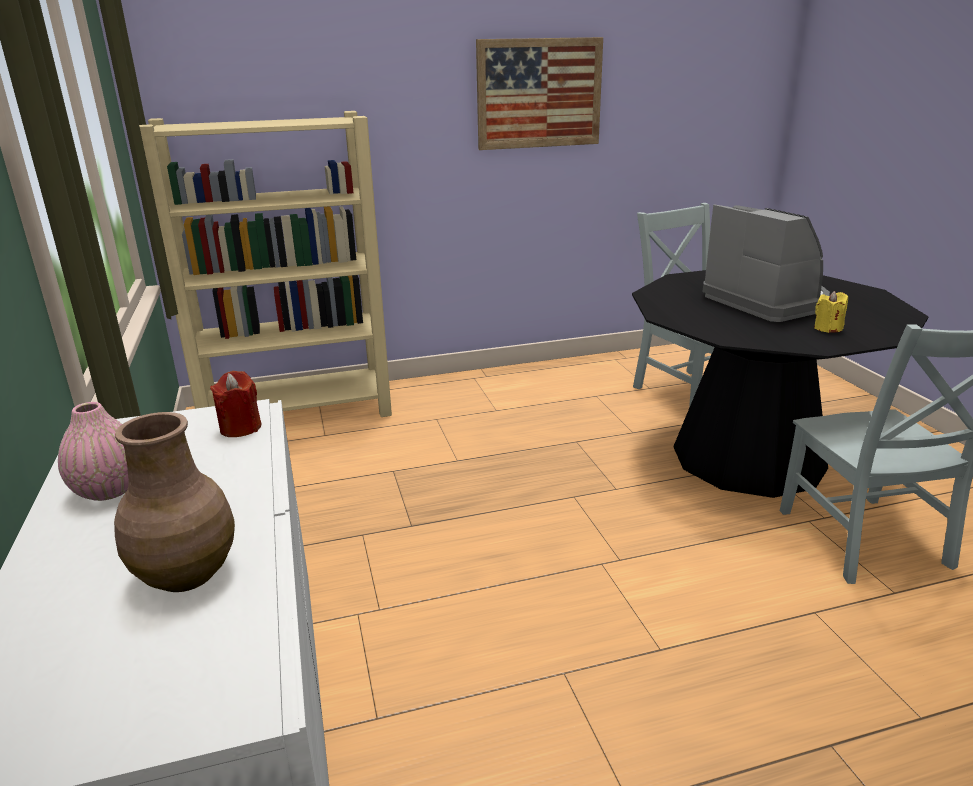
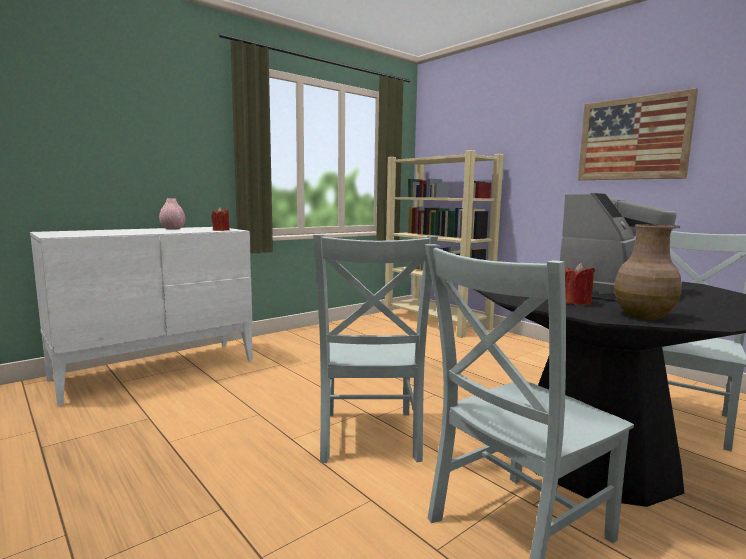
camera: 65 degrees right, 15 degrees down
(185, 574) = (120, 232): brown vase -> brown vase (642, 316)
(677, 579) = (369, 438): none -> grey chair
(828, 328) = (576, 302): yellow candle -> red candle

